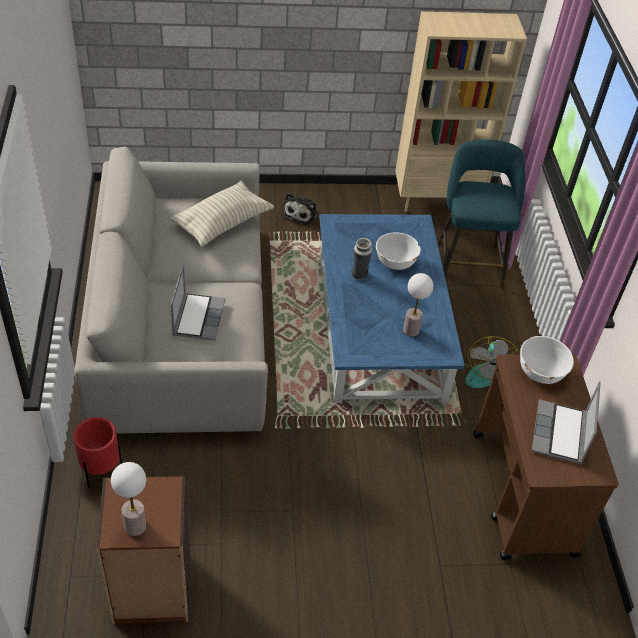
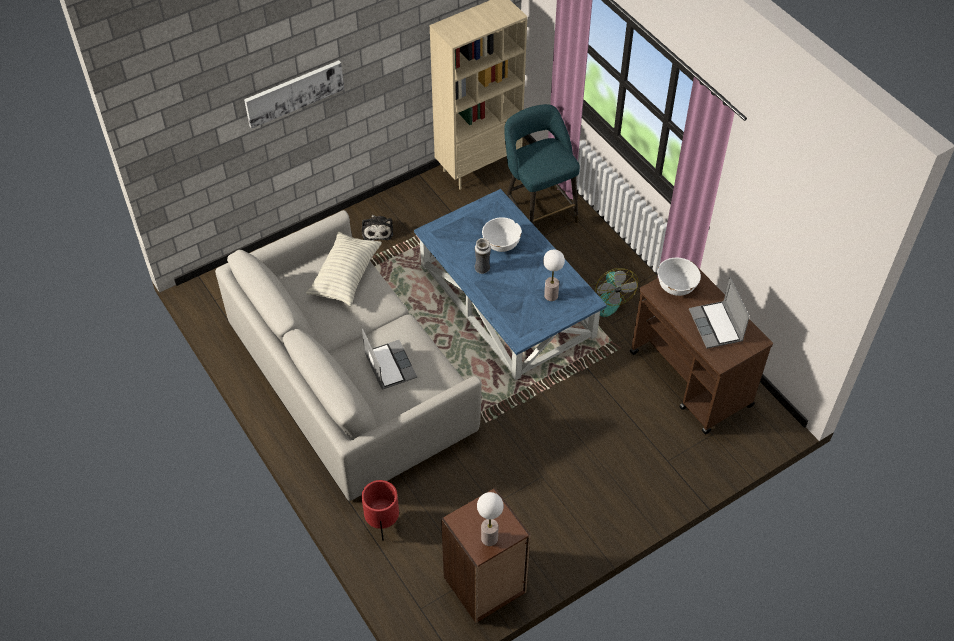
camera: 25 degrees left, 5 degrees up
(253, 23) = (294, 92): none -> picture

